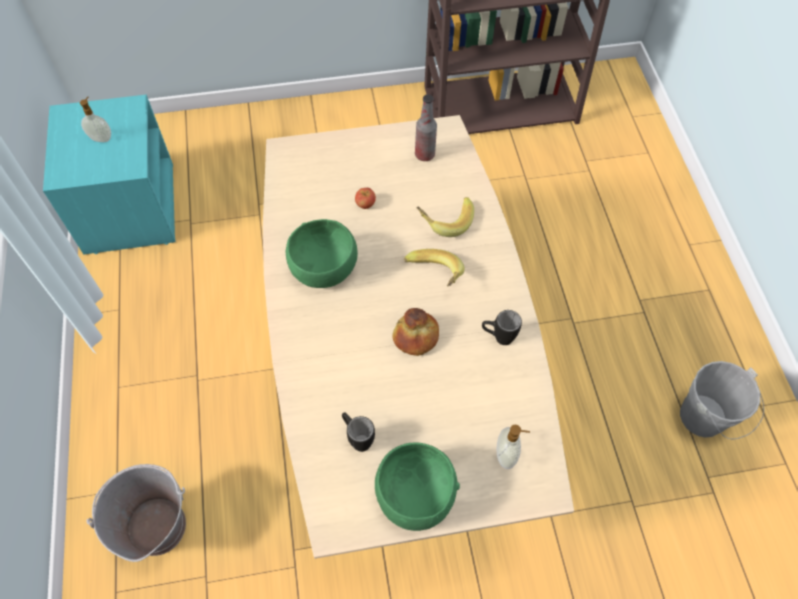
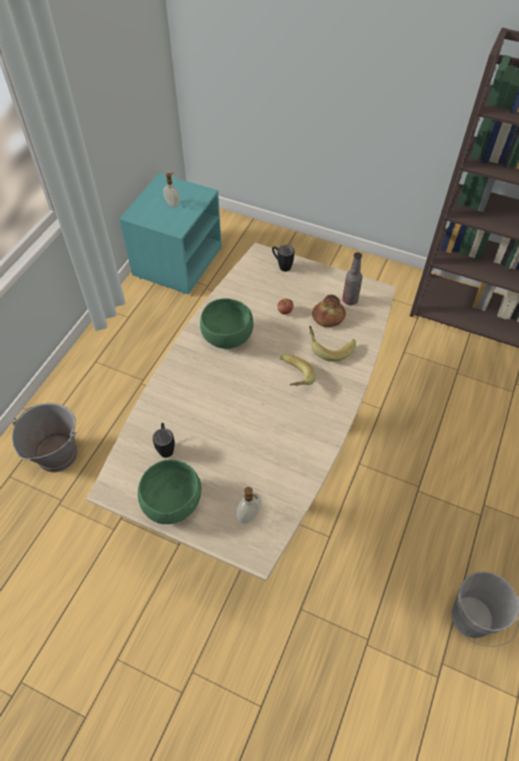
camera: 35 degrees right, 5 degrees down
(416, 337) = (251, 409): bread -> bread (328, 317)
(498, 337) = (305, 440): black mug -> black mug (281, 265)

